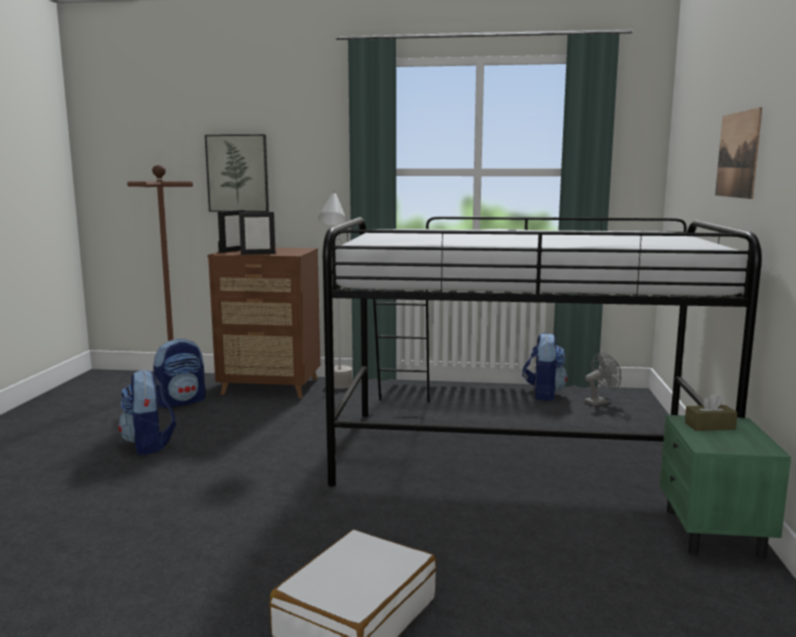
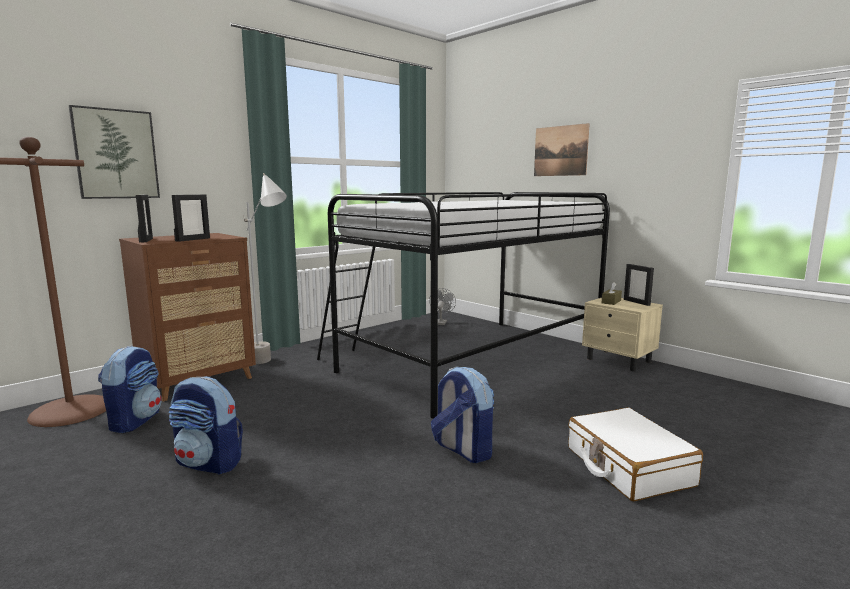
camera: 50 degrees left, 0 degrees up
(543, 394) = (404, 326): backpack -> backpack (462, 450)
(713, 533) = (619, 360): green nightstand -> beige nightstand
(754, 440) = (637, 302): none -> picture frame

